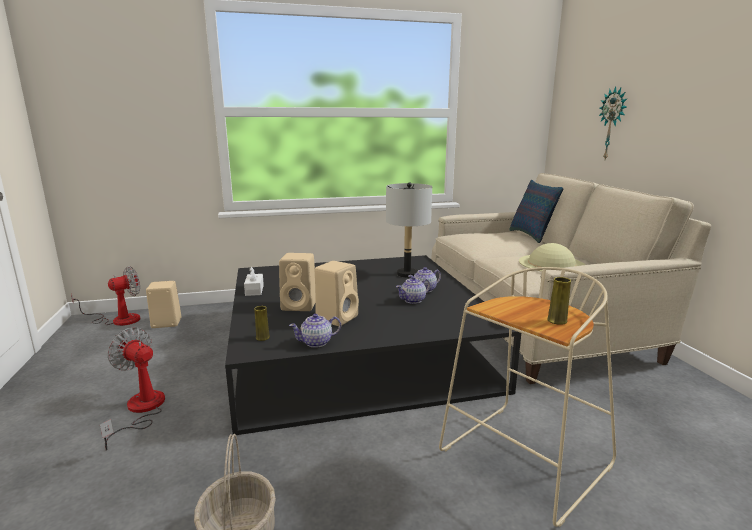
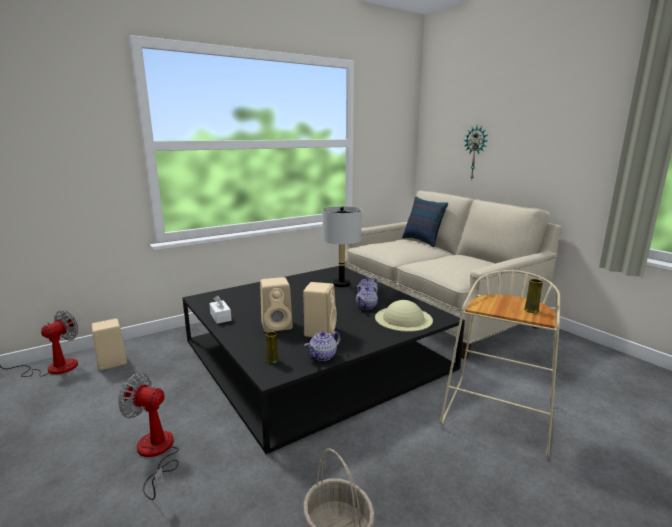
camera: 20 degrees left, 0 degrees up
(551, 263) = (461, 264): beige hat -> beige hat (403, 318)

